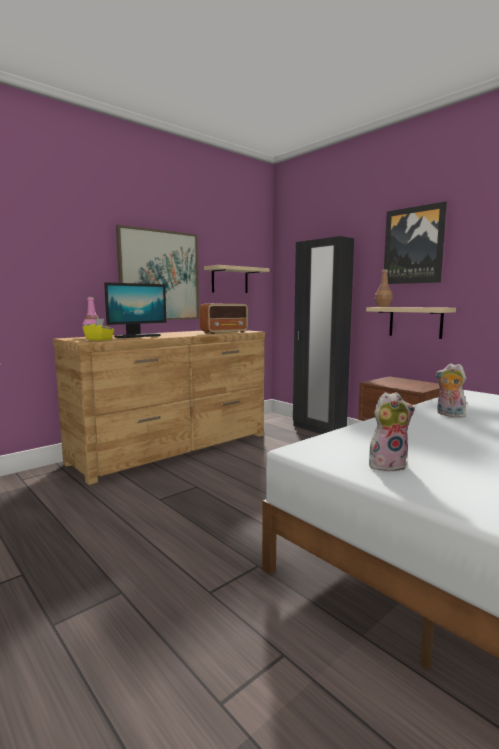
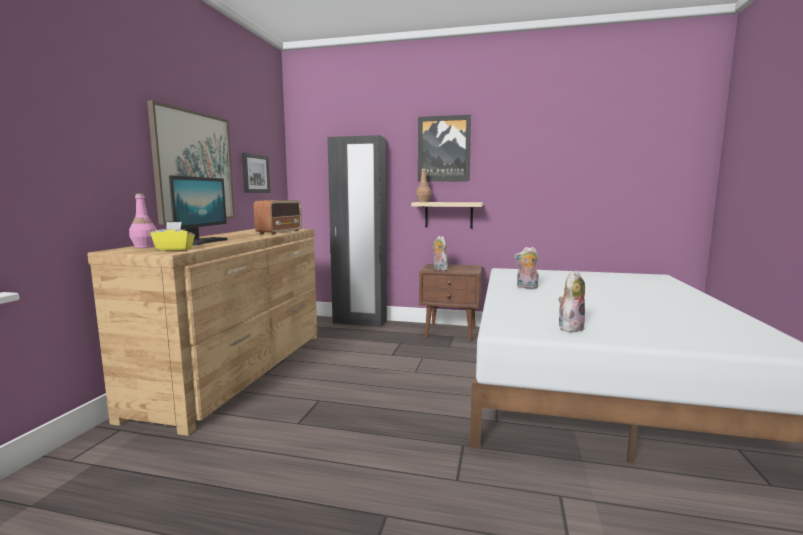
camera: 35 degrees left, 0 degrees up
(230, 280) = (255, 173): beige shelf -> picture
(385, 383) = (439, 269): none -> plush toy

